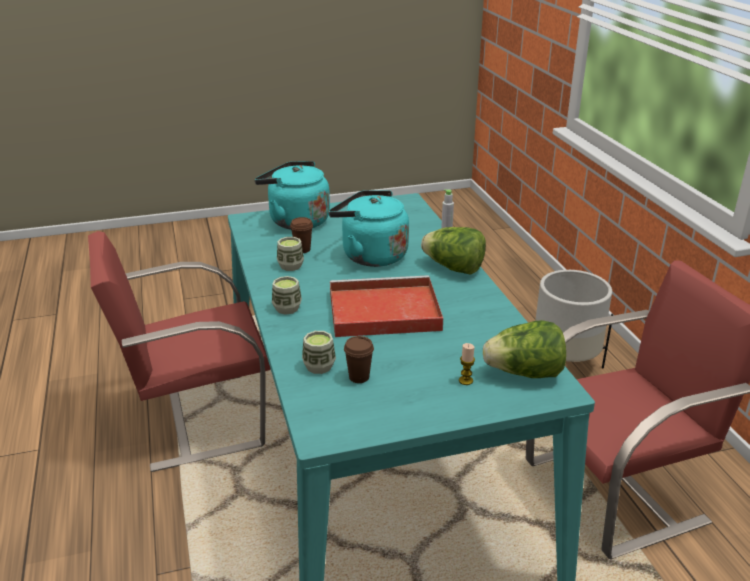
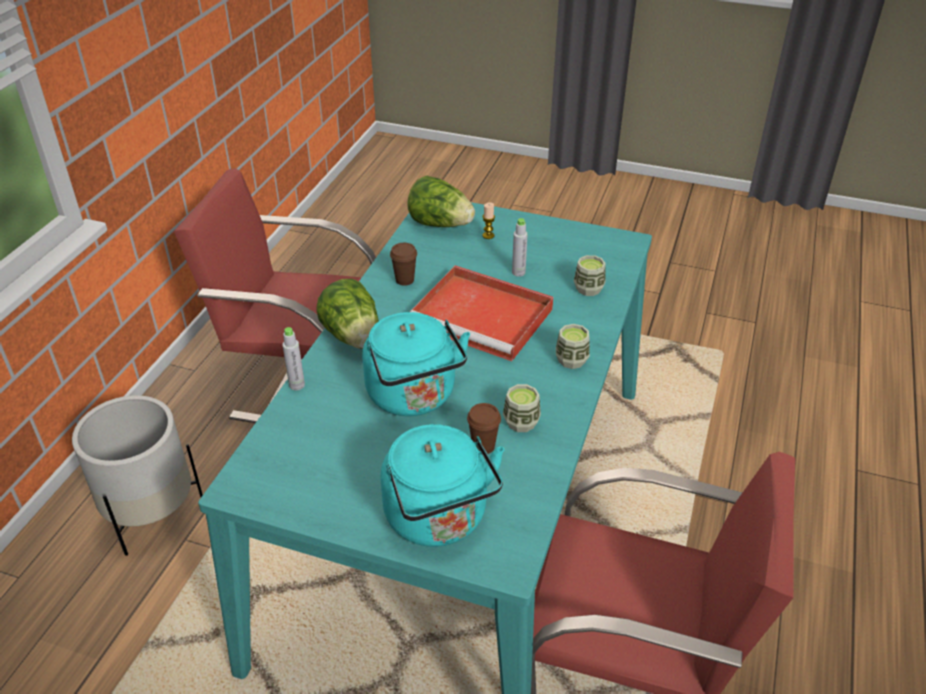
camera: 145 degrees left, 10 degrees up
(359, 377) = (564, 268): brown cup -> brown cup (404, 280)
(395, 356) = (518, 272): none -> grey bottle

